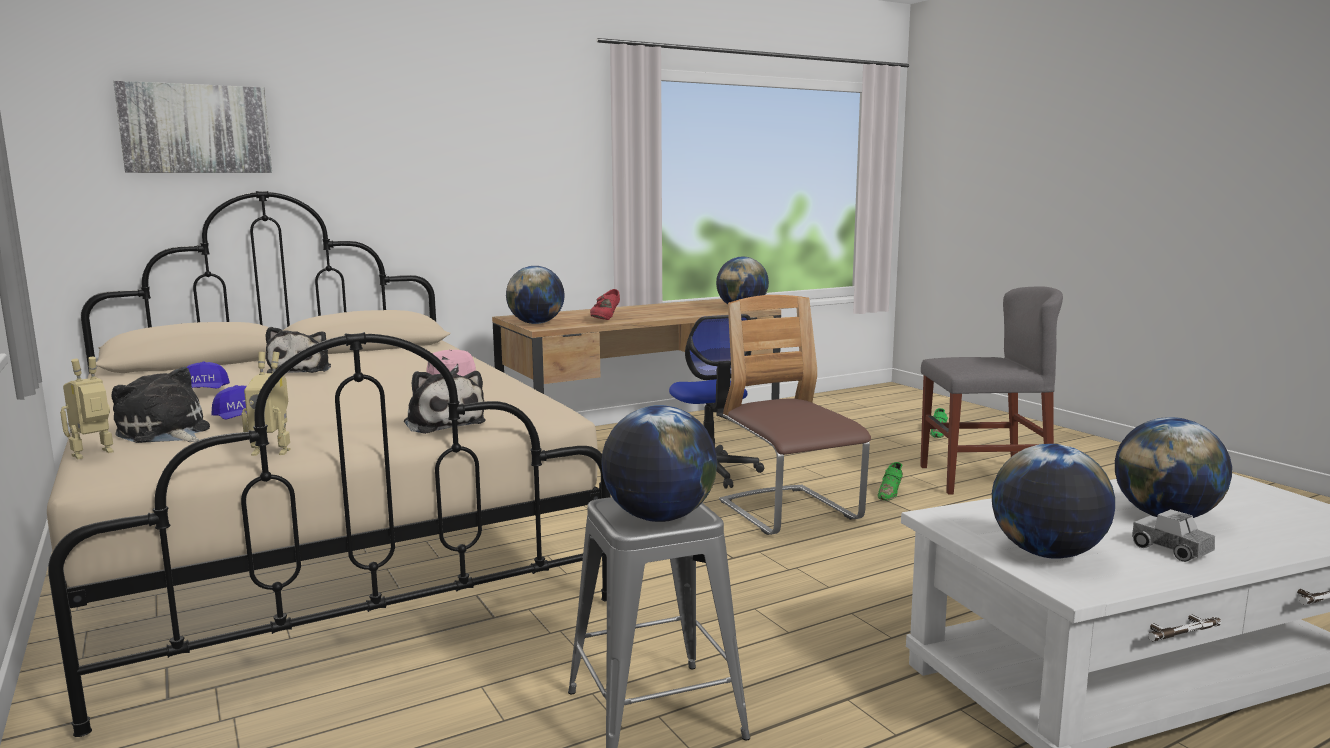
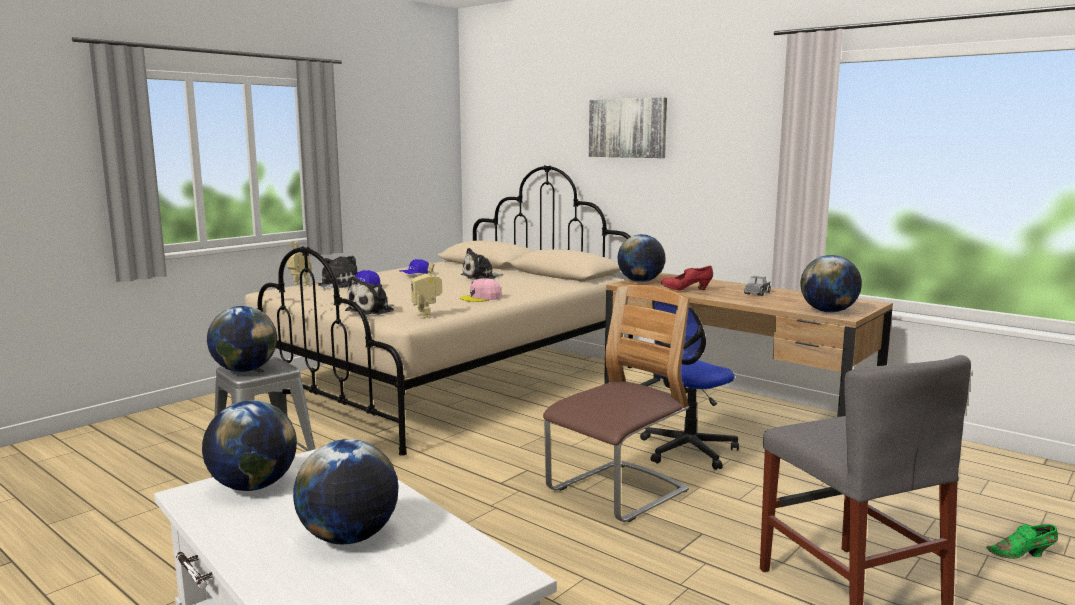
camera: 70 degrees right, 0 degrees up
(196, 129) = (525, 127): picture -> picture (627, 128)
(273, 450) = (311, 299): toy robot -> toy robot (427, 316)
(890, 493) = (723, 535): green shoe -> none
(1171, 550) = (261, 533): toy truck -> toy truck (757, 293)

